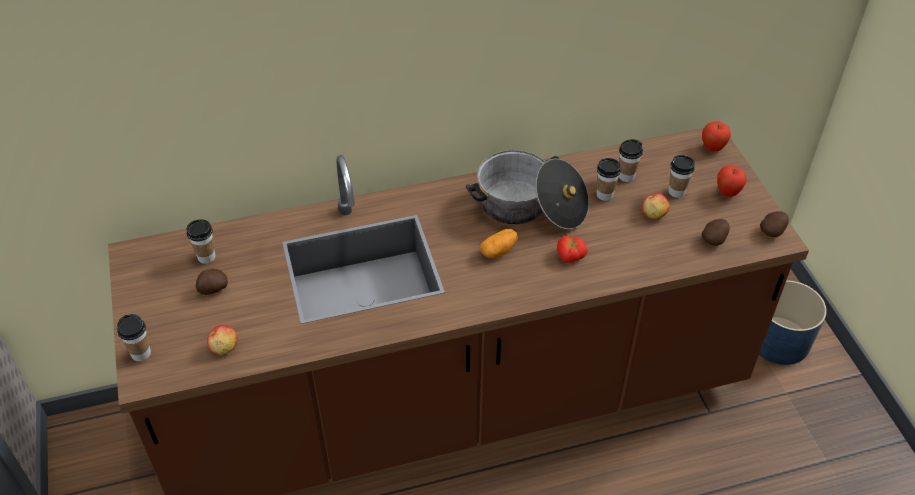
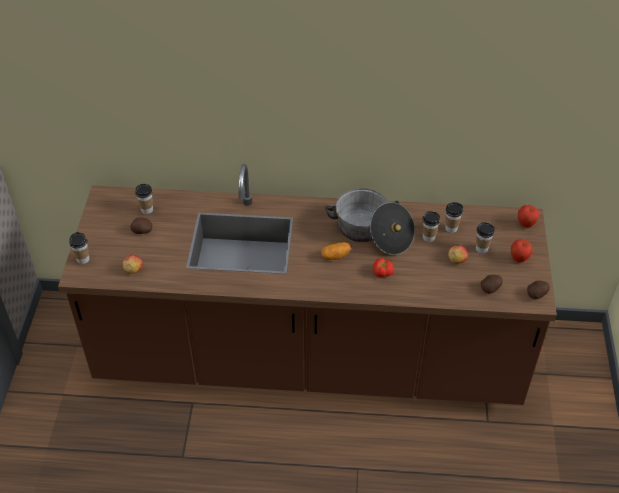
camera: 20 degrees right, 0 degrees up
(779, 340) = (567, 386): blue planter -> none

